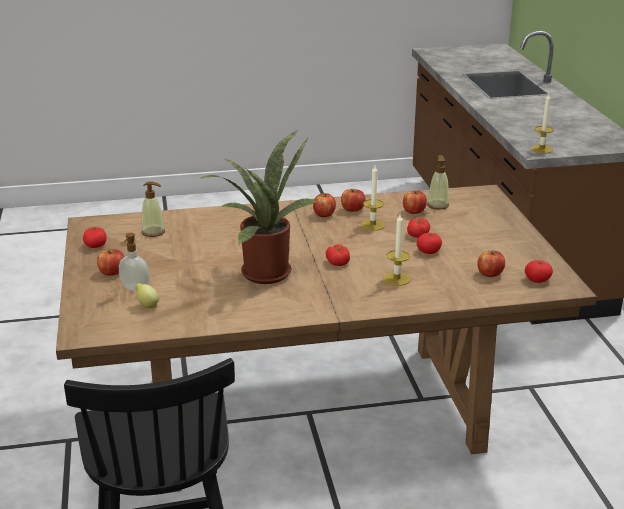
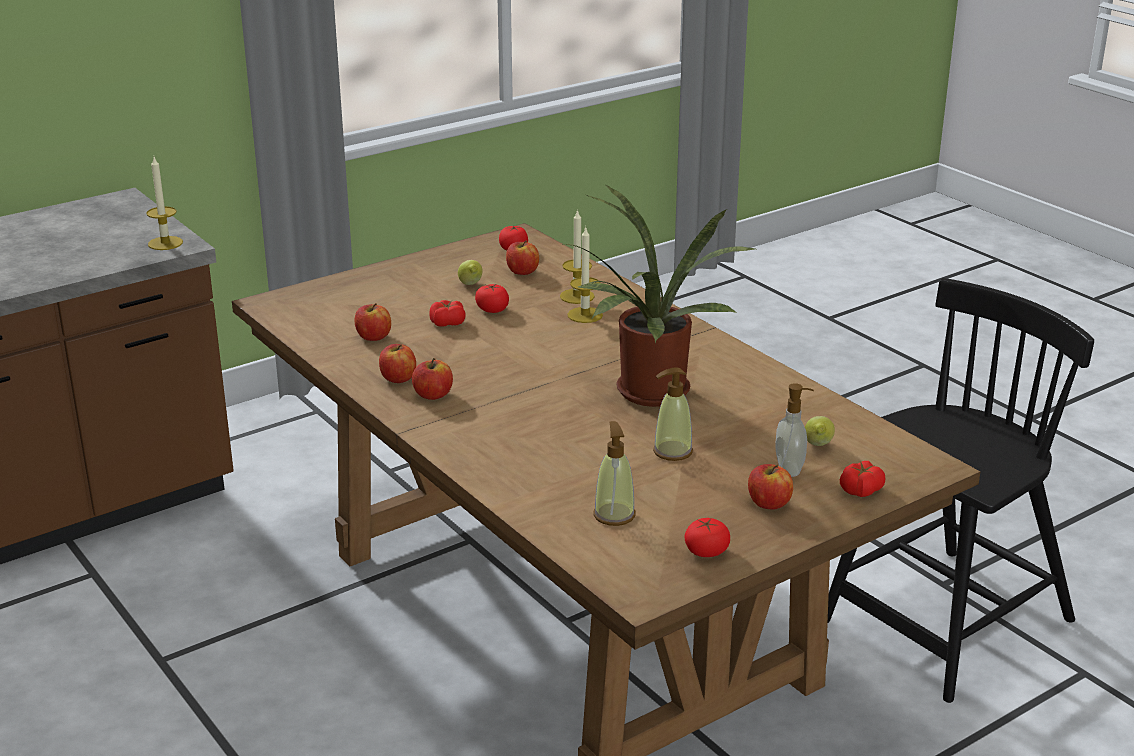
camera: 115 degrees left, 0 degrees up
(338, 262) = (575, 355): tomato -> tomato (861, 490)
(372, 225) = (442, 355): candle -> candle (577, 296)
(437, 205) = (339, 325): soap dispenser -> soap dispenser (672, 451)
(476, 252) = (471, 285): none -> lemon

